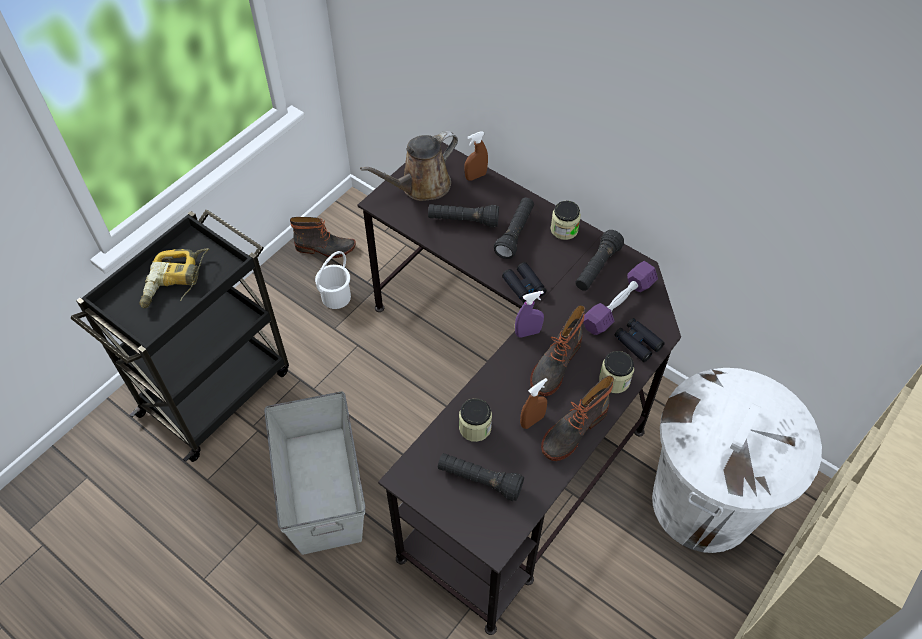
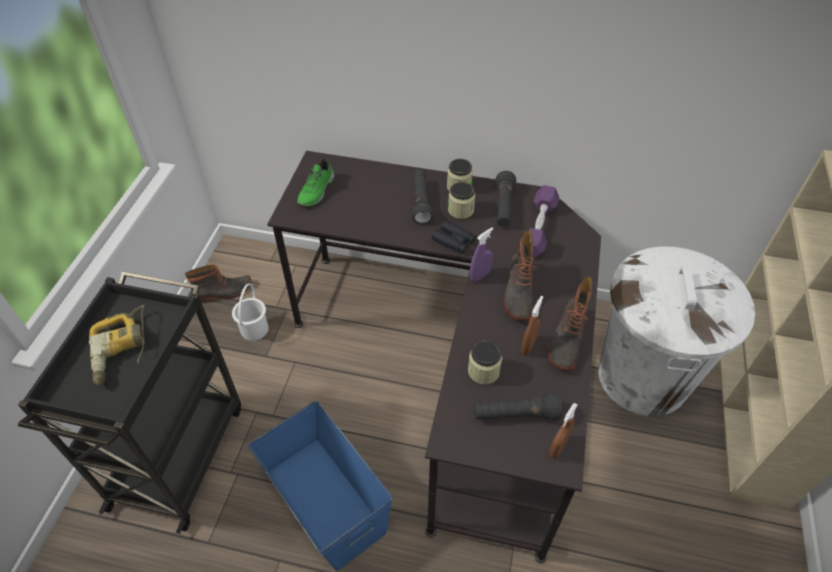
camera: 25 degrees left, 5 degrees down
(321, 489) = (325, 502): grey storage box -> blue storage box
(421, 186) = (317, 191): brown watering can -> green shoe
(463, 221) = (370, 207): black flashlight -> none
(475, 176) = (360, 169): brown spray bottle -> brown spray bottle (558, 447)
(614, 380) = (573, 287): jar -> jar (460, 210)
(637, 342) = (571, 252): black binoculars -> none

